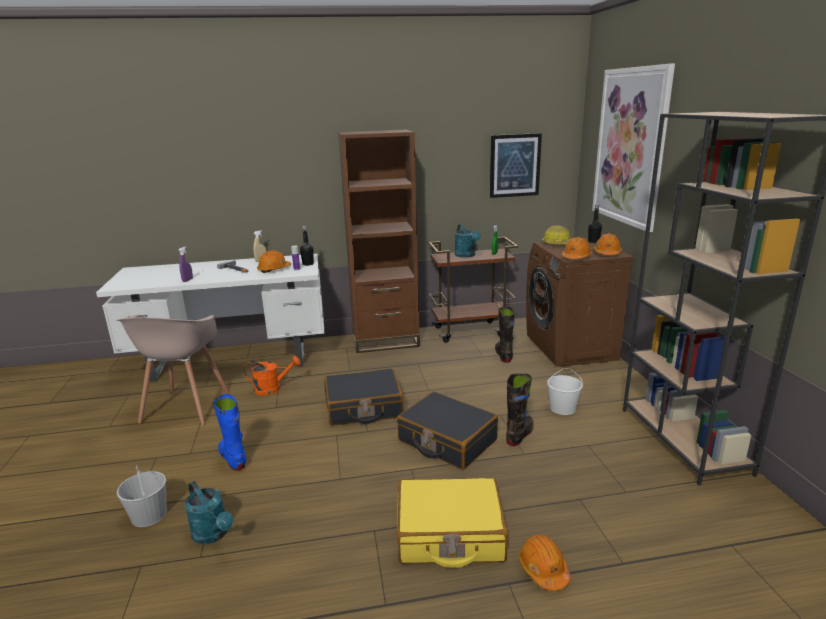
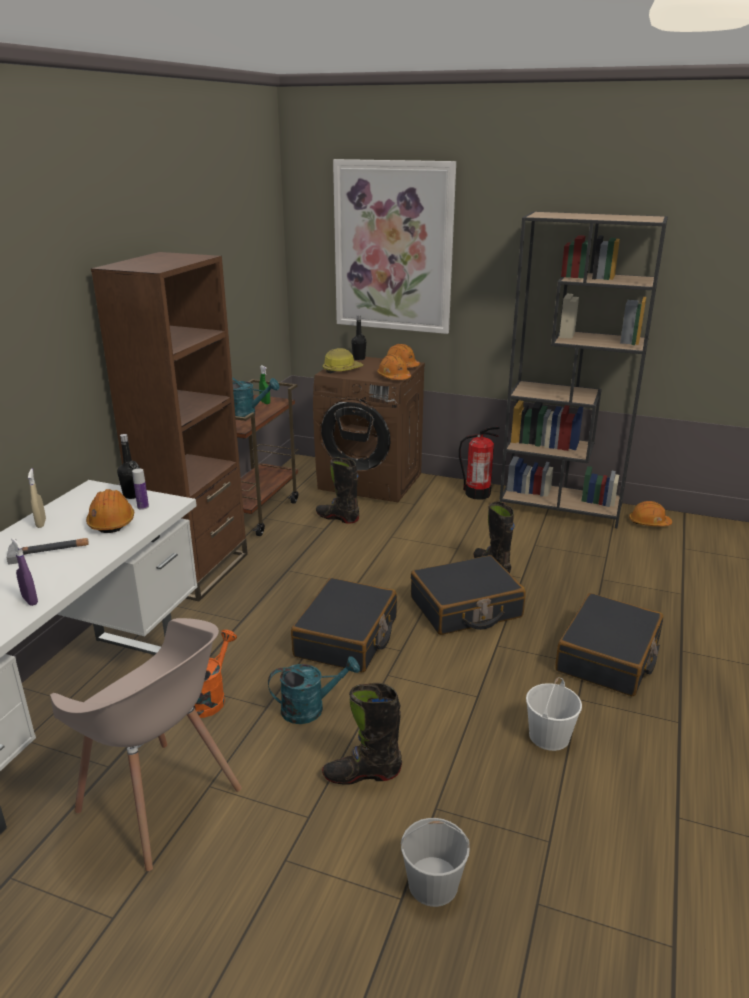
camera: 60 degrees left, 5 degrees up
(213, 534) = (515, 822): turquoise watering can -> turquoise watering can (310, 708)
(233, 458) = (362, 774): blue boot -> black boot
(449, 534) = (608, 657): yellow suitcase -> black suitcase
(514, 165) = (246, 284): picture -> none
(543, 569) = (673, 629): orange hard hat -> orange hard hat (649, 523)
(563, 408) = (468, 531): white bucket -> white bucket (549, 735)
(632, 393) = (477, 494): none -> fire extinguisher

